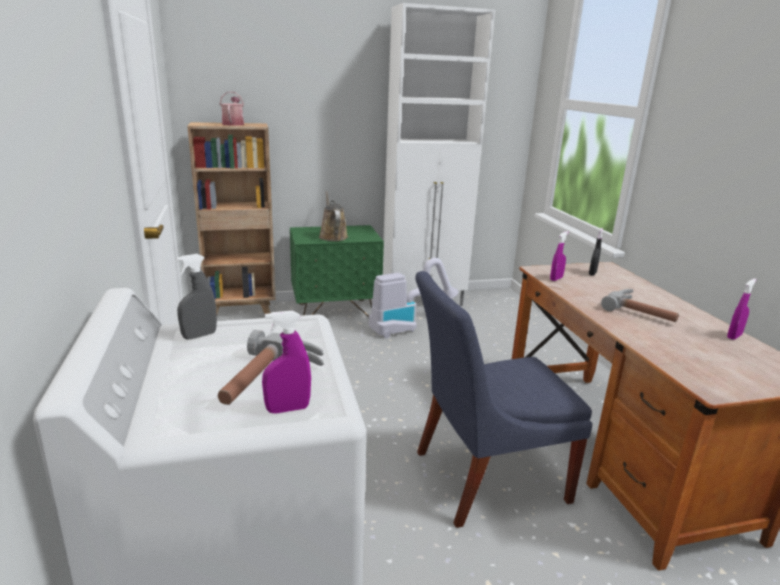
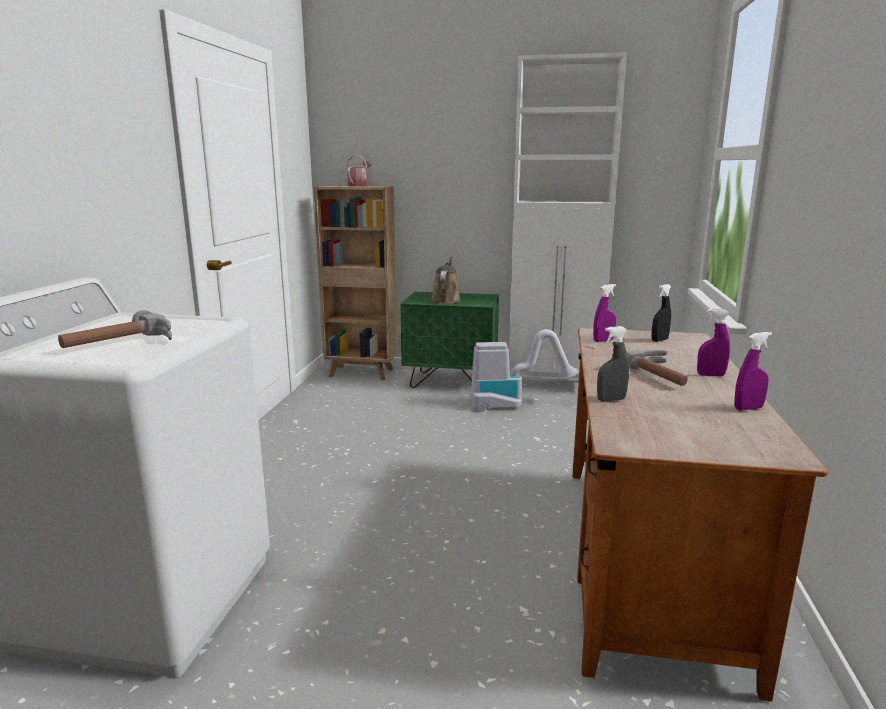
camera: 25 degrees right, 5 degrees down
(199, 335) = (129, 319): grey spray bottle -> grey spray bottle (611, 400)
(288, 409) = (102, 358): purple spray bottle -> purple spray bottle (710, 375)
(483, 477) = (466, 545): blue chair -> none

